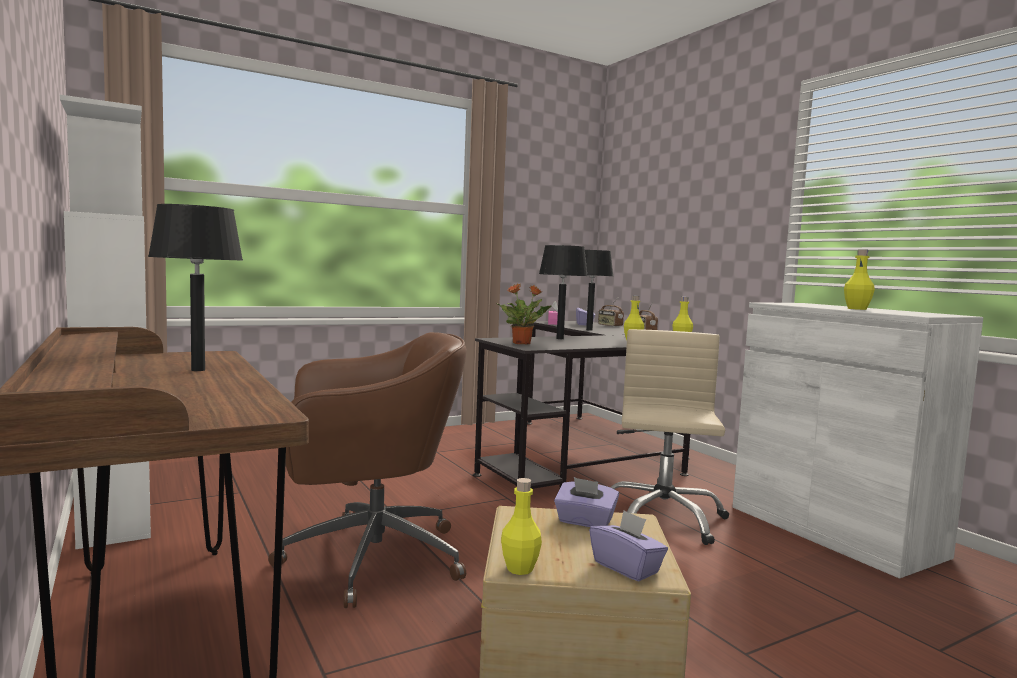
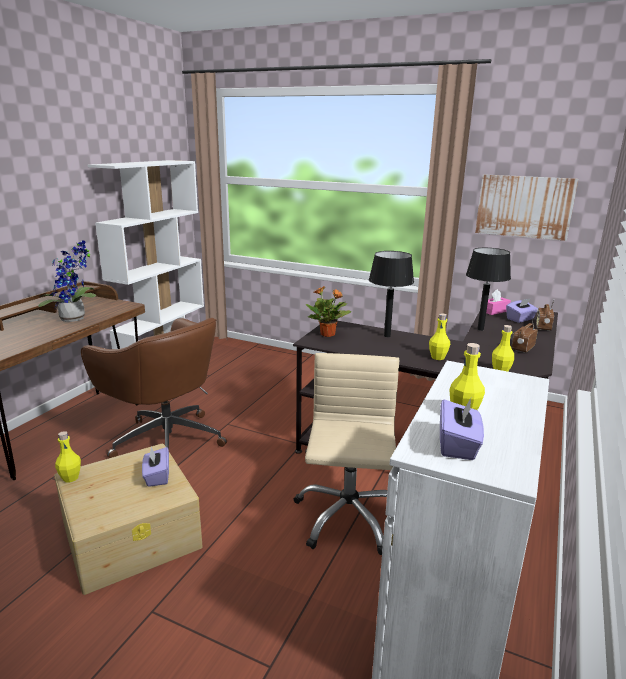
camera: 55 degrees right, 15 degrees up
(198, 370) = (76, 319): black table lamp -> potted plant
(543, 225) = (524, 206): none -> picture
(626, 567) = (93, 509): purple tissue box -> purple tissue box (458, 445)
(662, 518) = (347, 516): beige office chair -> beige office chair turned 60 degrees counterclockwise

